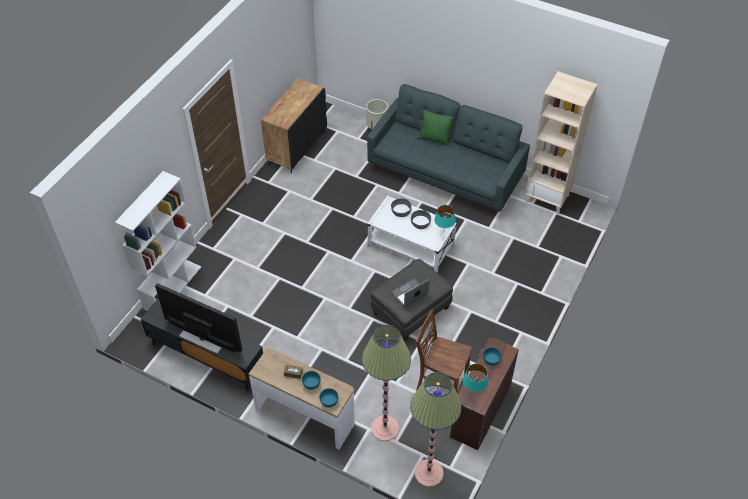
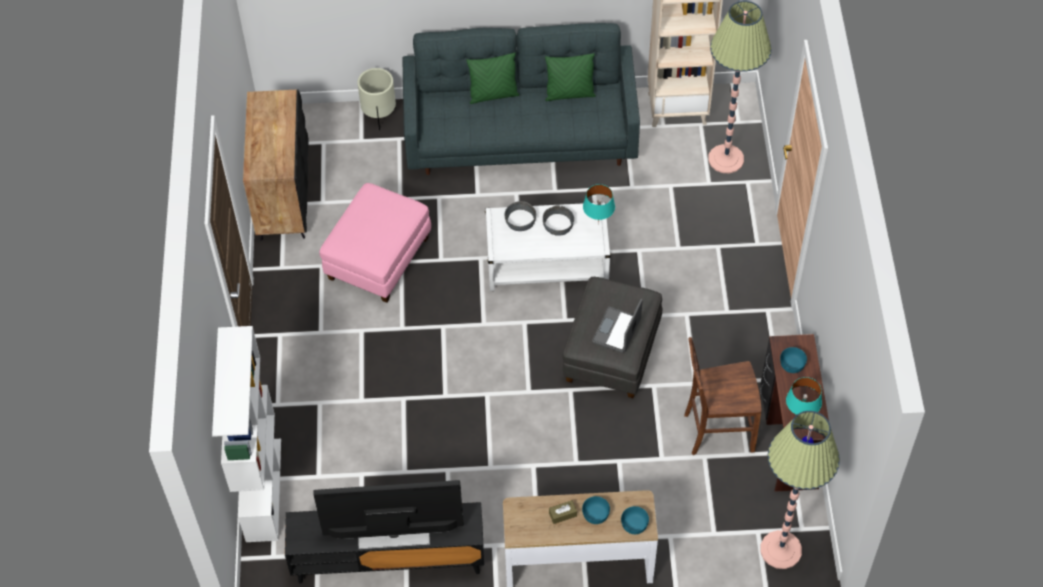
camera: 30 degrees left, 5 degrees up
(321, 201) = (378, 260): none -> pink ottoman
(385, 428) = (689, 524): floor lamp -> floor lamp (726, 159)
(478, 157) = (569, 94): none -> green pillow

